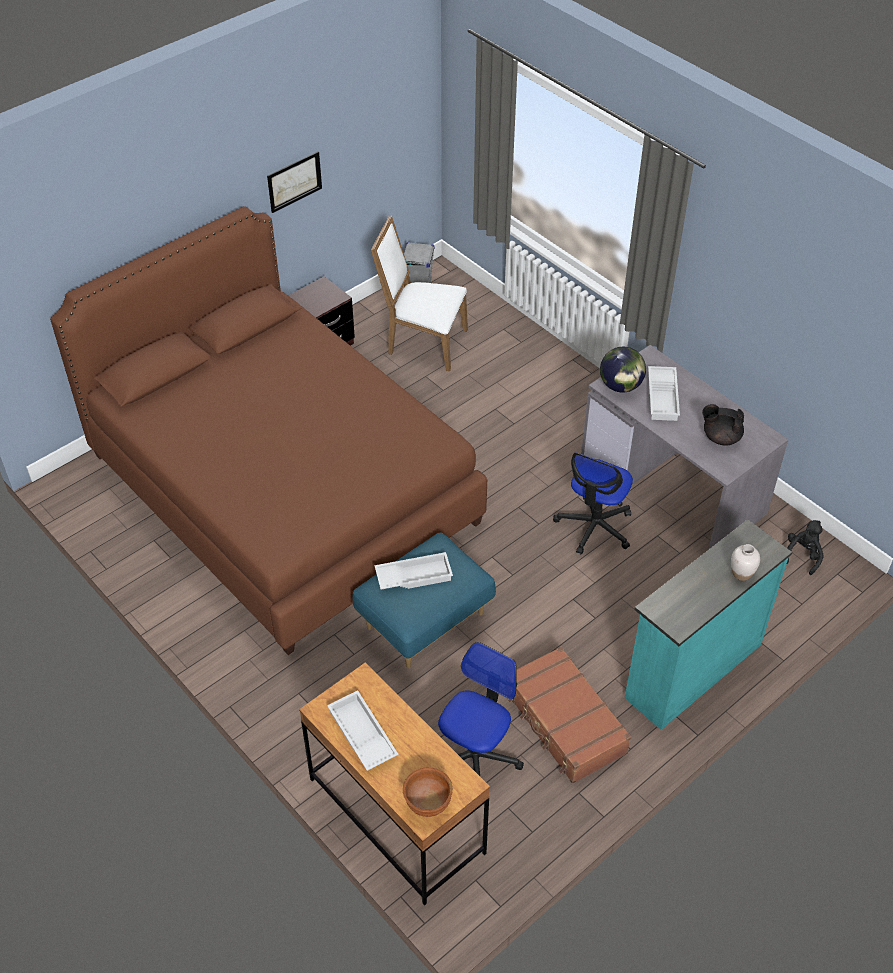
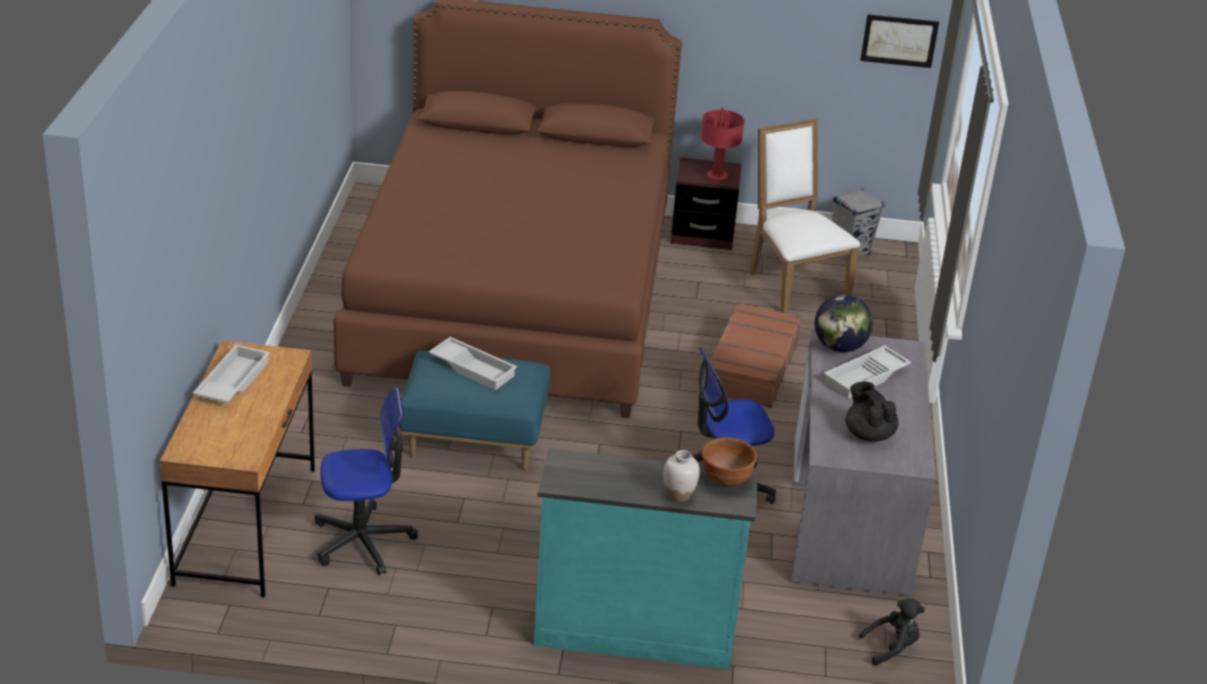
camera: 45 degrees right, 15 degrees down
(294, 181) = (733, 30): picture -> picture (899, 40)
(327, 298) = (716, 177): none -> red table lamp
(427, 803) = (201, 446): brown bowl -> brown bowl (726, 479)
(564, 723) = (465, 578): brown suitcase -> brown suitcase (750, 367)

